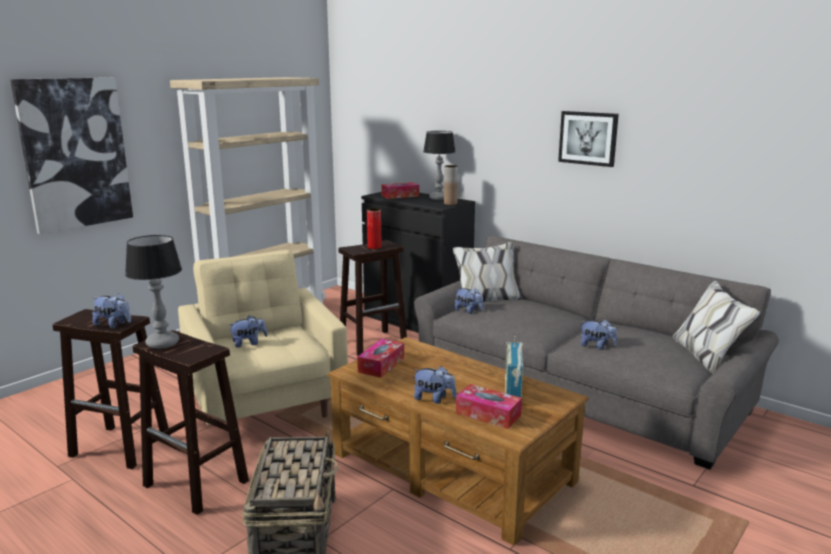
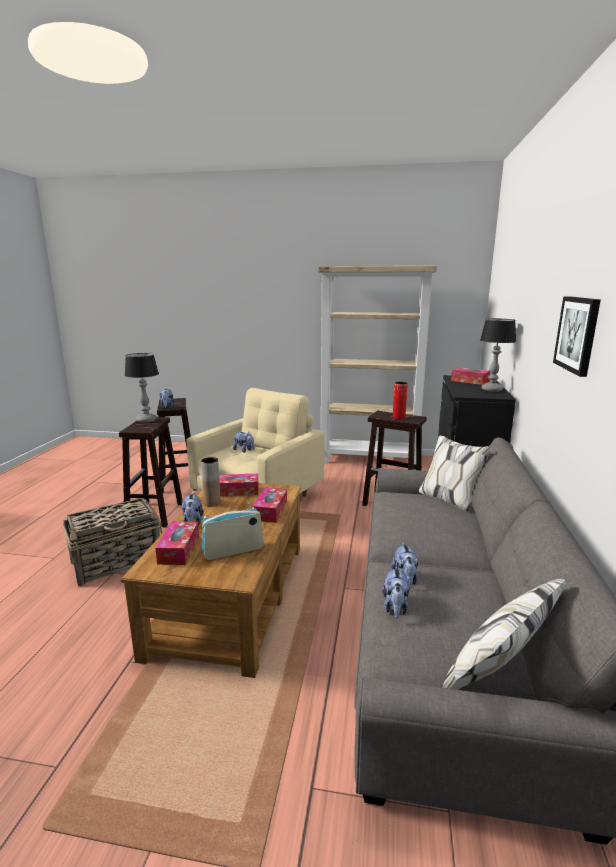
camera: 60 degrees right, 0 degrees up
(75, 153) = (257, 312): picture -> none
(448, 360) = (270, 511): none -> tissue box
(450, 203) = (481, 395): brown vase -> brown vase (212, 503)
(468, 311) = (403, 497): plush toy -> plush toy (395, 607)

